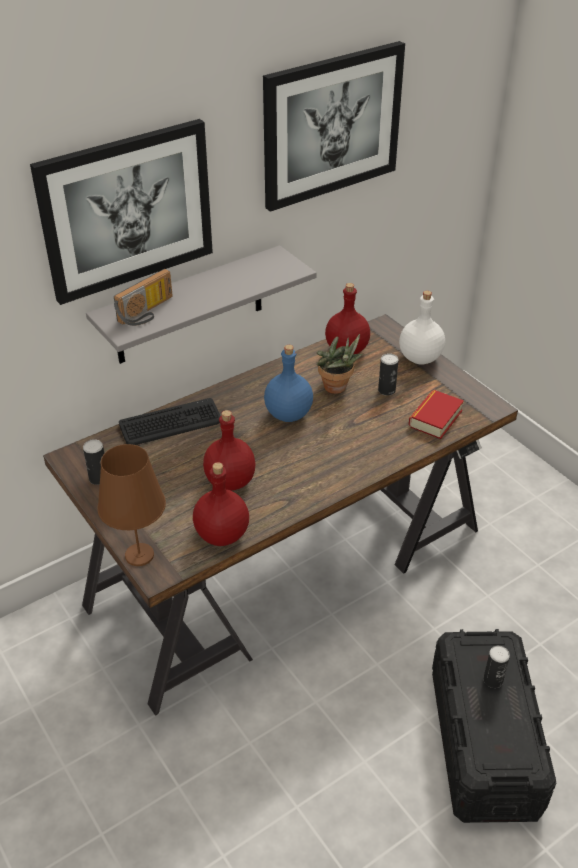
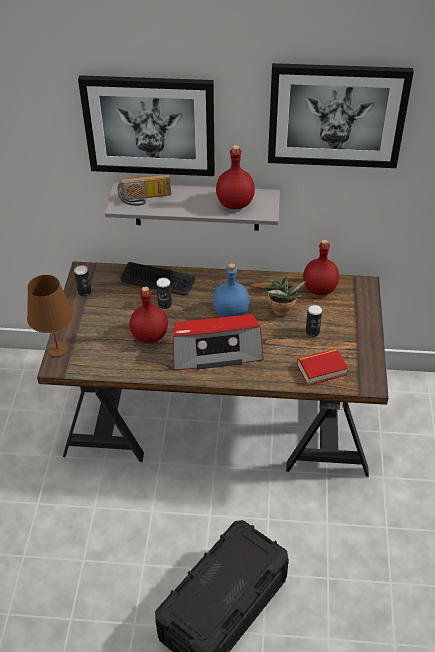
camera: 40 degrees right, 5 degrees up
(222, 535) = (110, 366): red bottle -> red bottle (235, 204)
(317, 457) = (216, 350): none -> radio
(419, 357) = (363, 321): white bottle -> none
(493, 680) = (237, 569): can -> can (165, 304)

